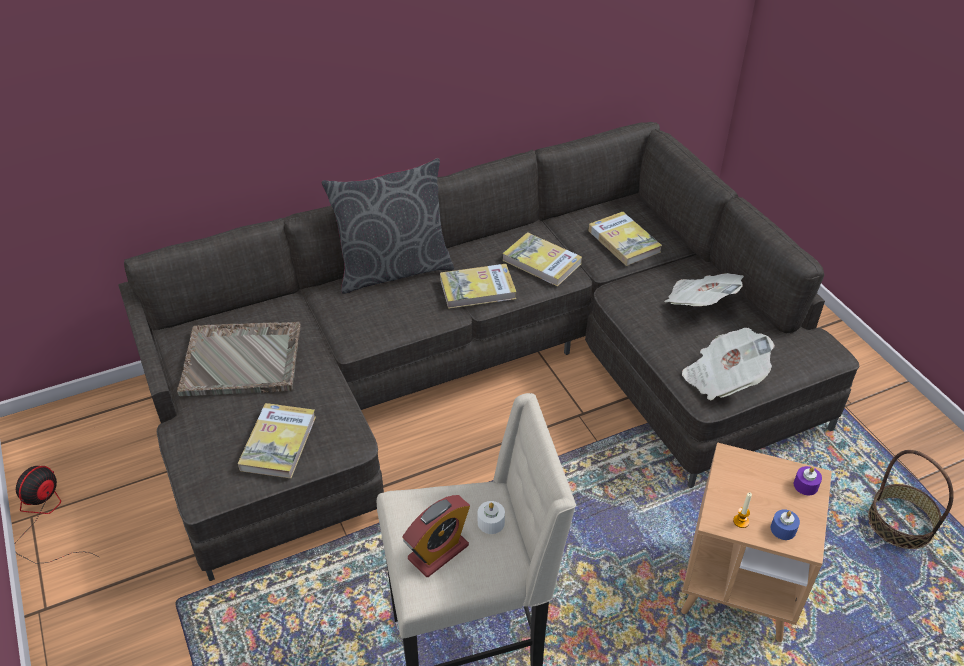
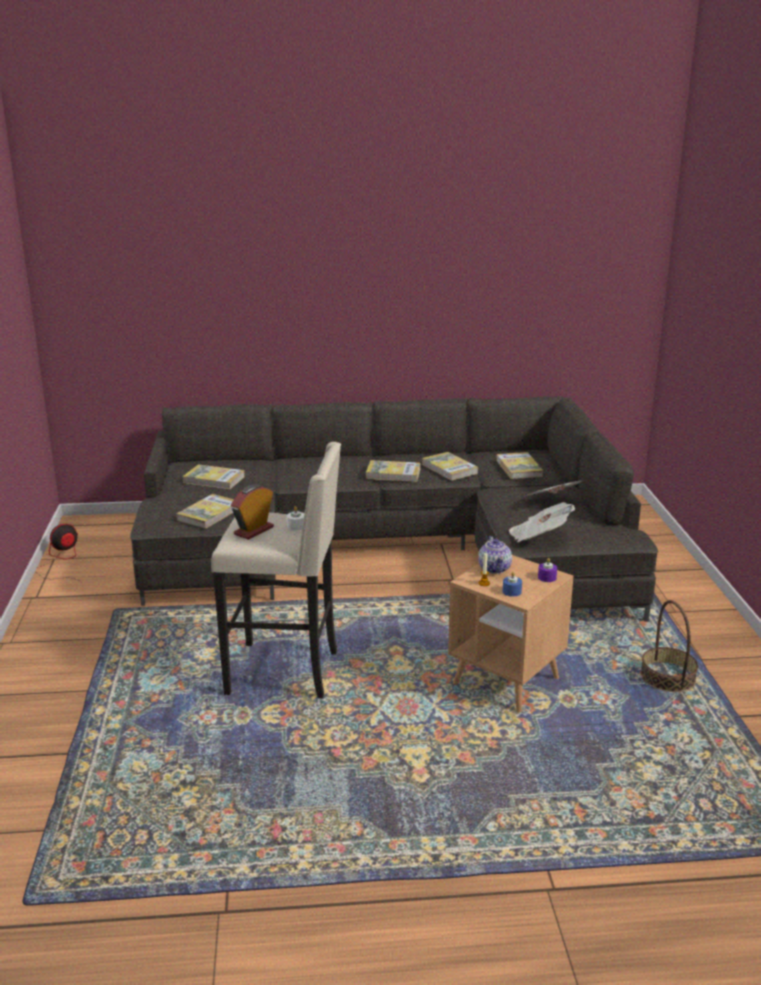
camera: 20 degrees right, 20 degrees down
(243, 361) = (214, 479): grey tray -> book
(393, 270) = (342, 458): grey pillow -> none
(438, 552) = (253, 531): alarm clock -> alarm clock turned 150 degrees clockwise
(735, 484) = (494, 568): none -> teapot

